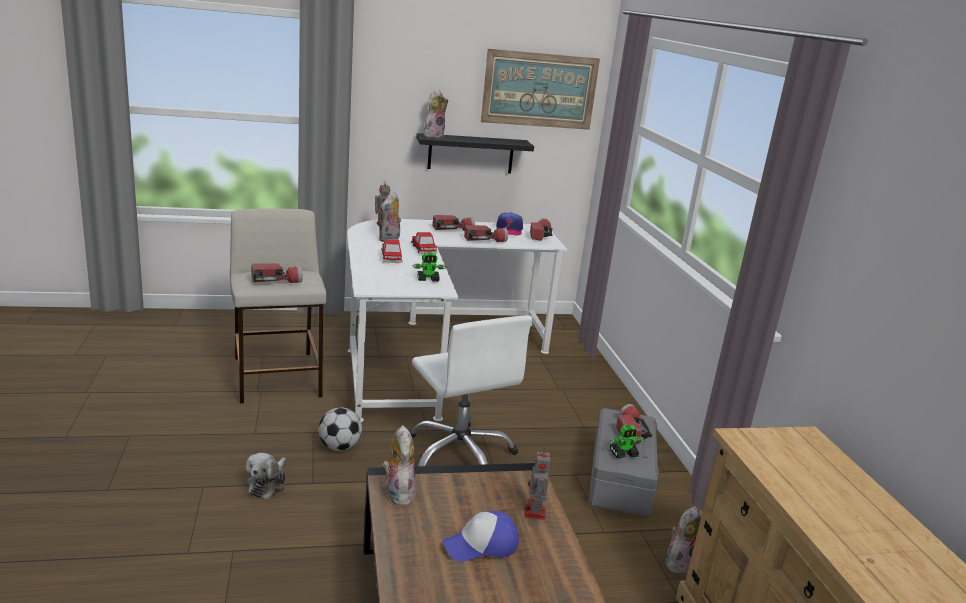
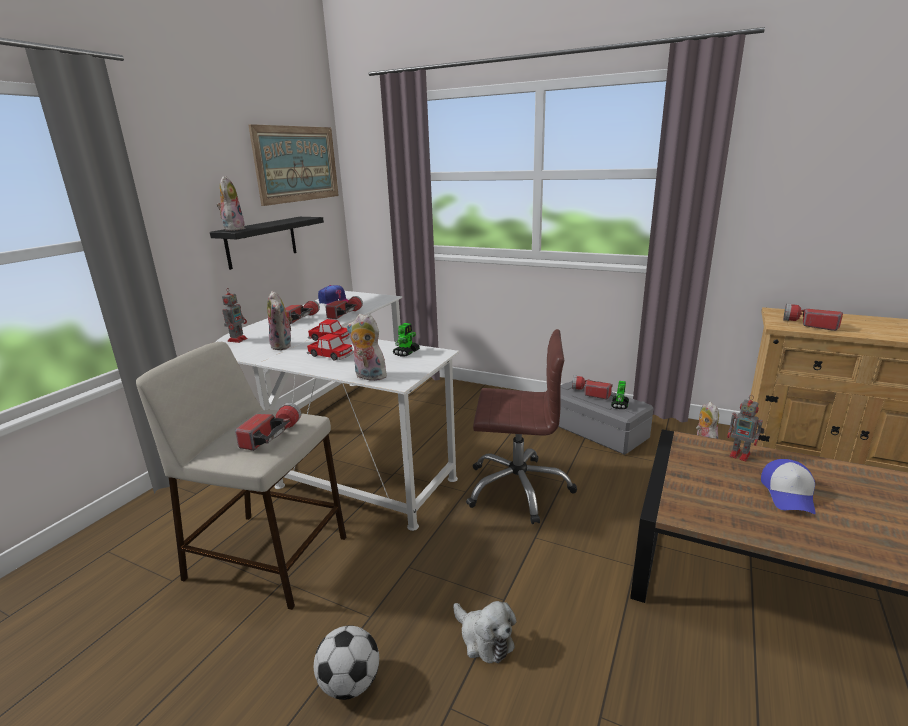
camera: 50 degrees left, 0 degrees up
(339, 447) = (451, 557): football -> football (349, 684)
(397, 493) = (695, 513): plush toy -> plush toy (368, 377)
(460, 454) = (518, 488): white office chair -> brown office chair
(540, 235) = (363, 296): flashlight -> flashlight (809, 324)

